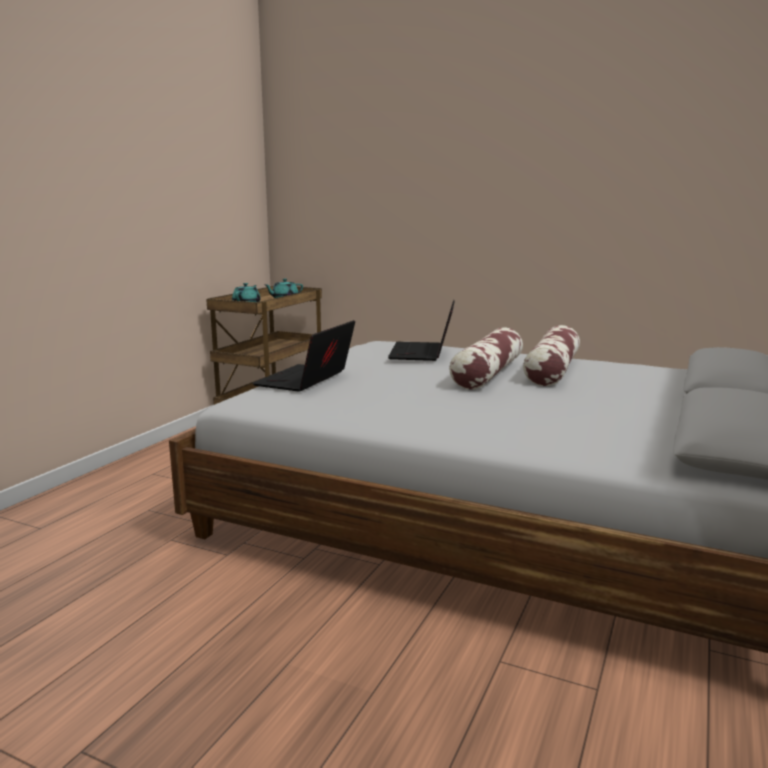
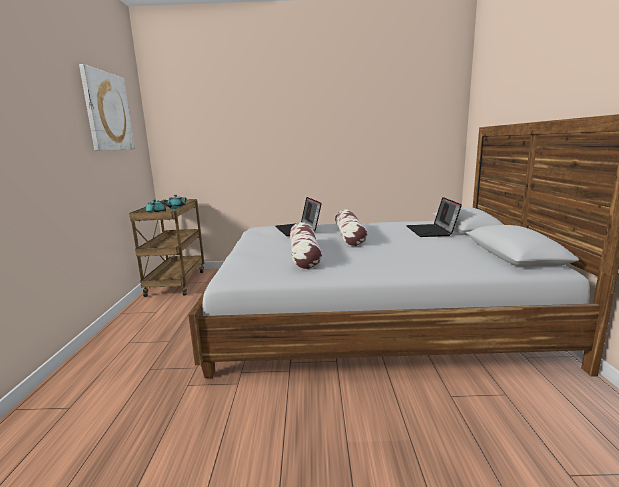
camera: 25 degrees left, 0 degrees up
(194, 155) = (107, 112): none -> picture
(306, 380) = (254, 256): laptop -> laptop (432, 231)
(552, 371) = (377, 230): pillow -> pillow (304, 255)

